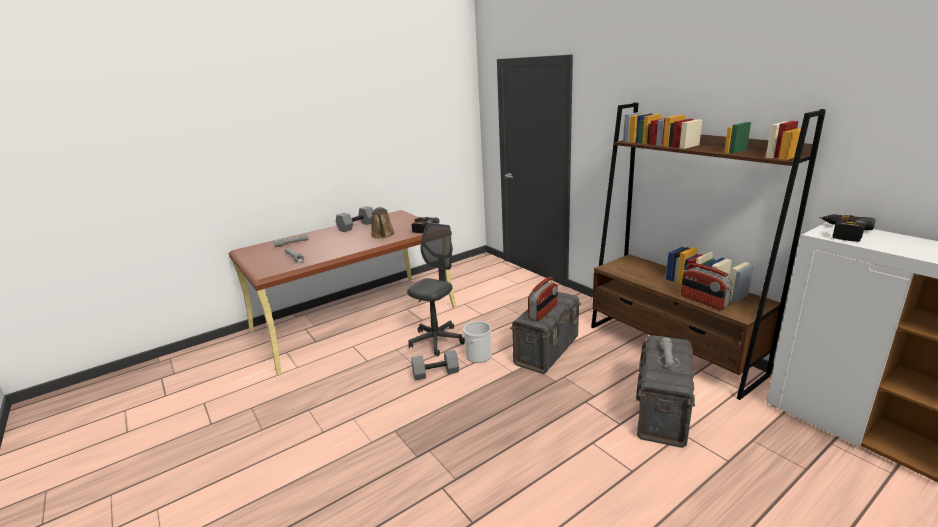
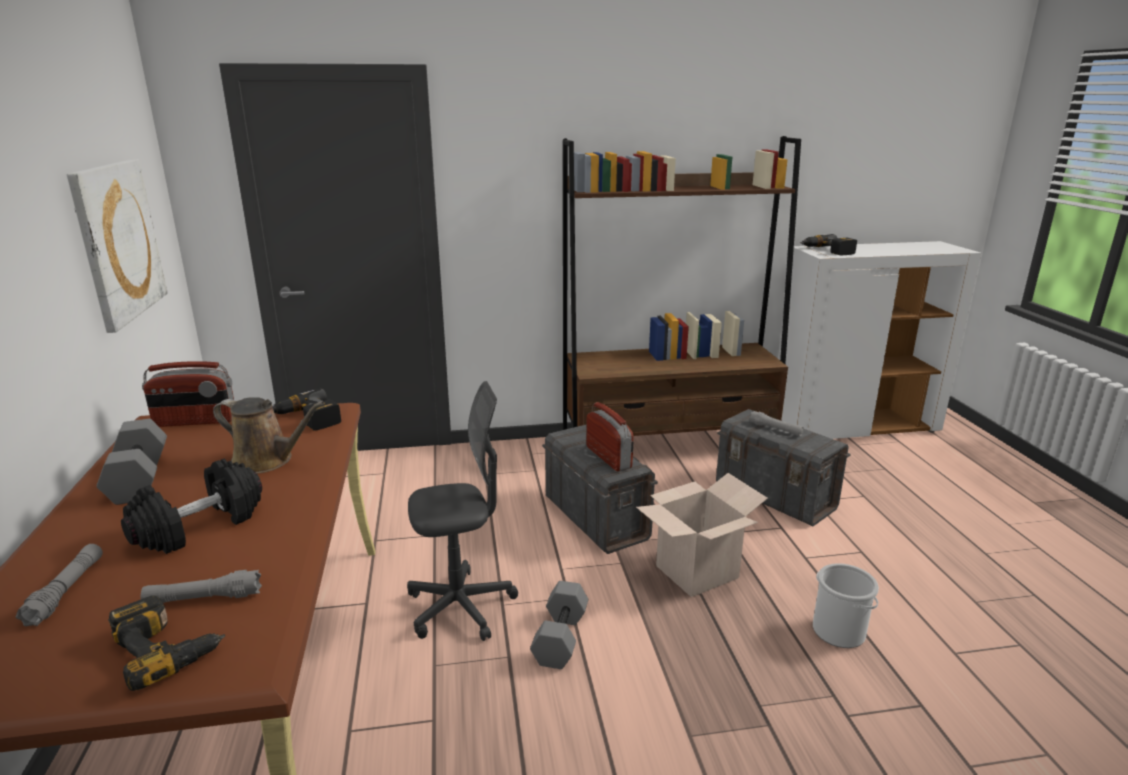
camera: 65 degrees left, 0 degrees up
(270, 263) = (168, 648): none -> power drill
(333, 243) = (200, 526): none -> black dumbbell
(422, 139) = (118, 241): none -> picture
(436, 341) = (461, 607): grey office chair -> grey office chair turned 105 degrees clockwise
(478, 356) = (553, 578): bucket -> bucket (839, 631)
(529, 400) = (696, 572): none -> cardboard box
(703, 301) = (726, 364): radio -> radio (195, 421)

